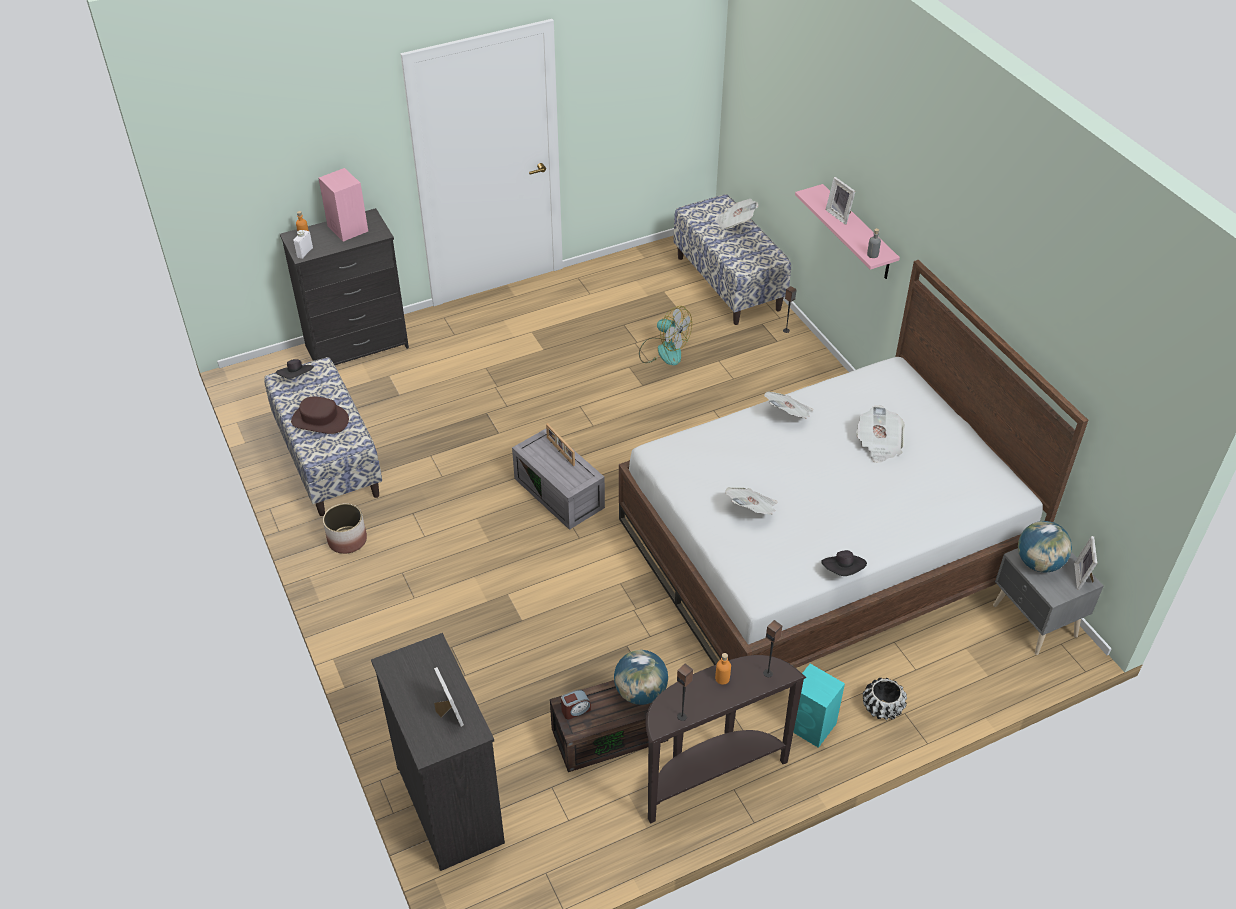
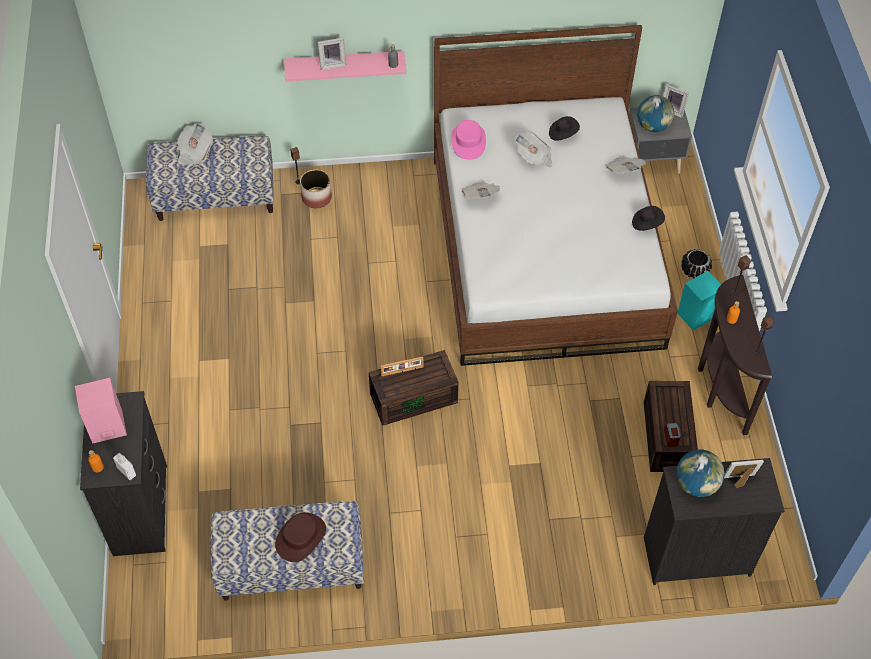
camera: 70 degrees left, 10 degrees up
(297, 377) = (229, 546): black hat -> black hat (562, 134)
(348, 540) = (400, 571): planter -> planter (316, 197)
(561, 493) = (414, 396): grey storage box -> brown storage box
(640, 692) = (668, 393): globe -> globe (696, 484)
(663, 351) = (278, 272): fan -> none
(752, 510) = (569, 253): newspaper -> newspaper (623, 171)
(863, 385) = (468, 142): none -> pink hat

